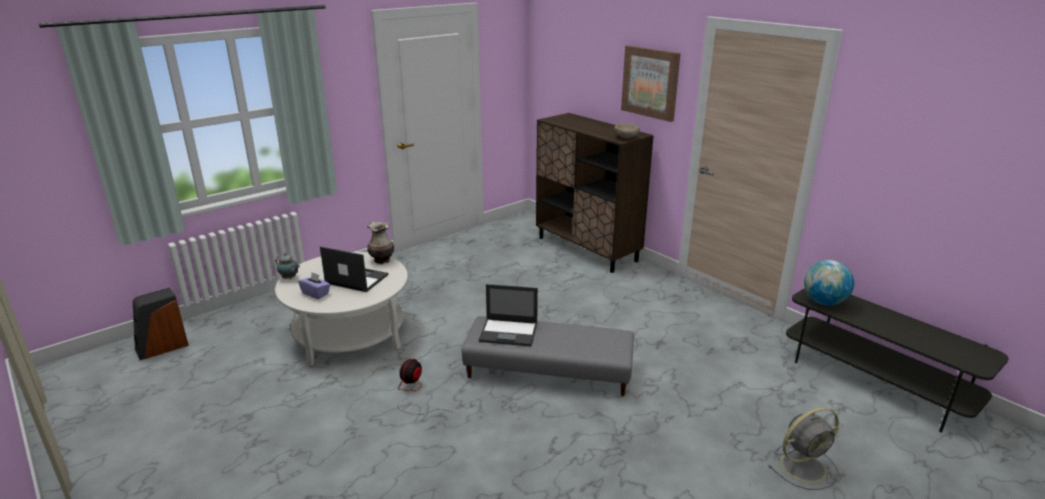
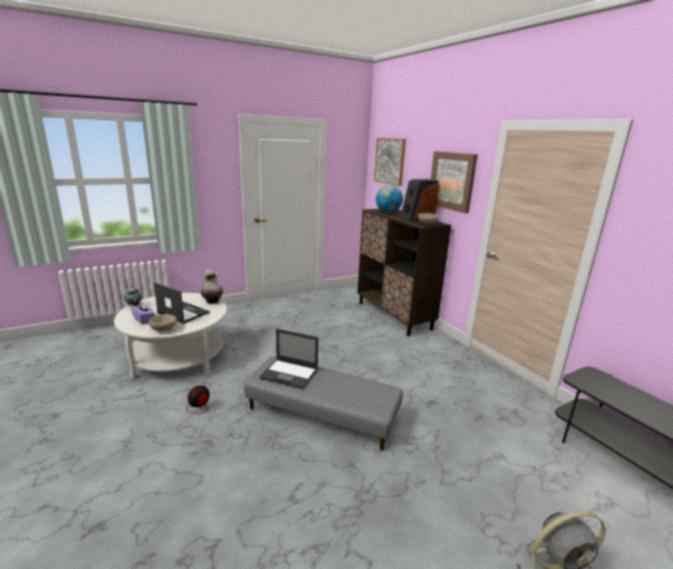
camera: 10 degrees right, 5 degrees down
(162, 347) = (39, 348): speaker -> speaker (417, 219)
(350, 302) = (165, 330): none -> beige bowl
(563, 52) = (390, 161): none -> picture
(824, 302) = (596, 386): globe -> globe (388, 212)

